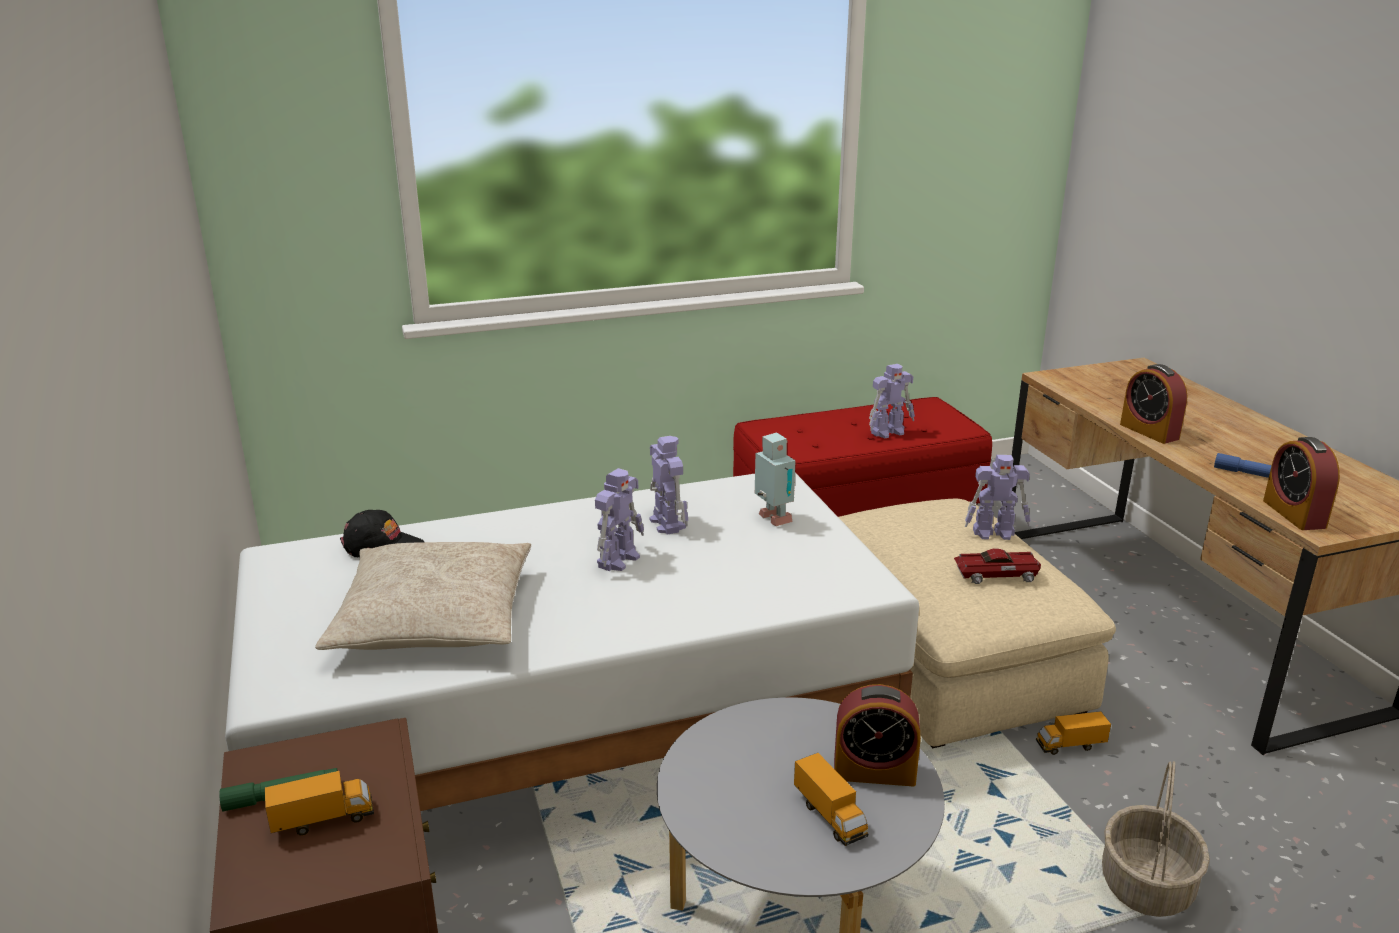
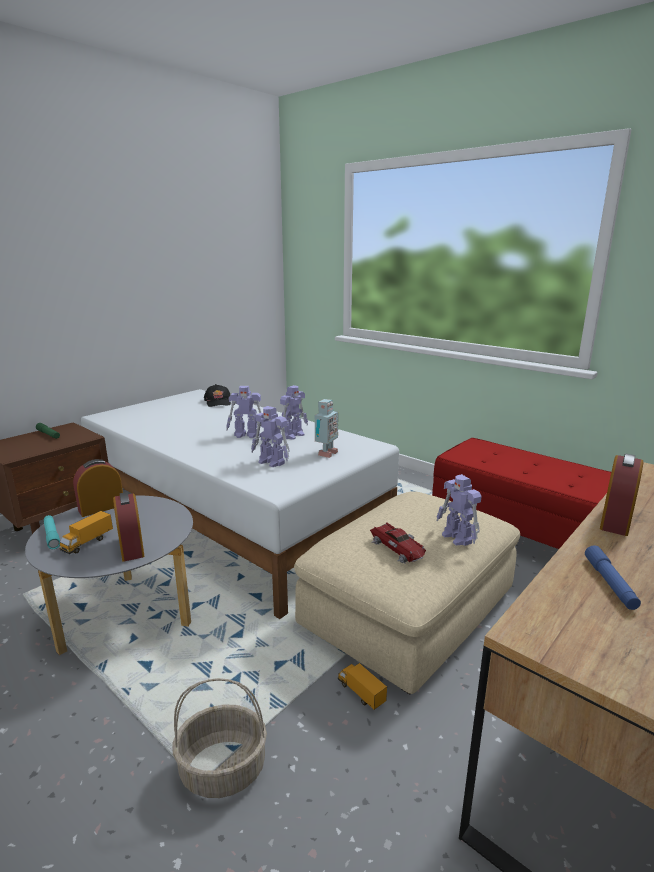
camera: 60 degrees right, 5 degrees down
(323, 821) = (35, 443): toy truck -> none
(434, 617) = (169, 420): beige pillow -> none
(771, 857) = (52, 535): none -> turquoise flashlight
(889, 432) = (540, 474): toy robot -> toy robot (272, 462)
(1294, 514) = (546, 614): alarm clock -> alarm clock (101, 507)

